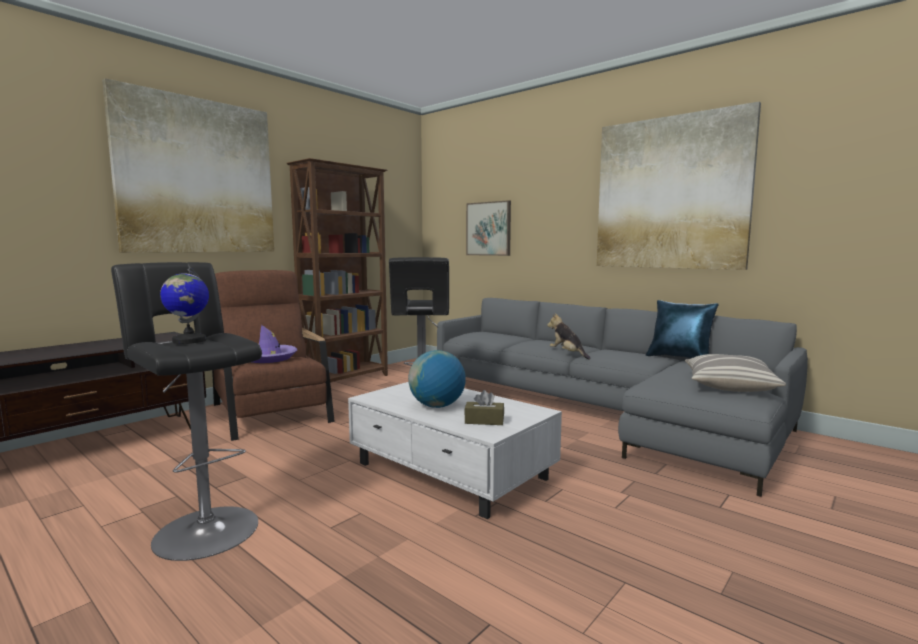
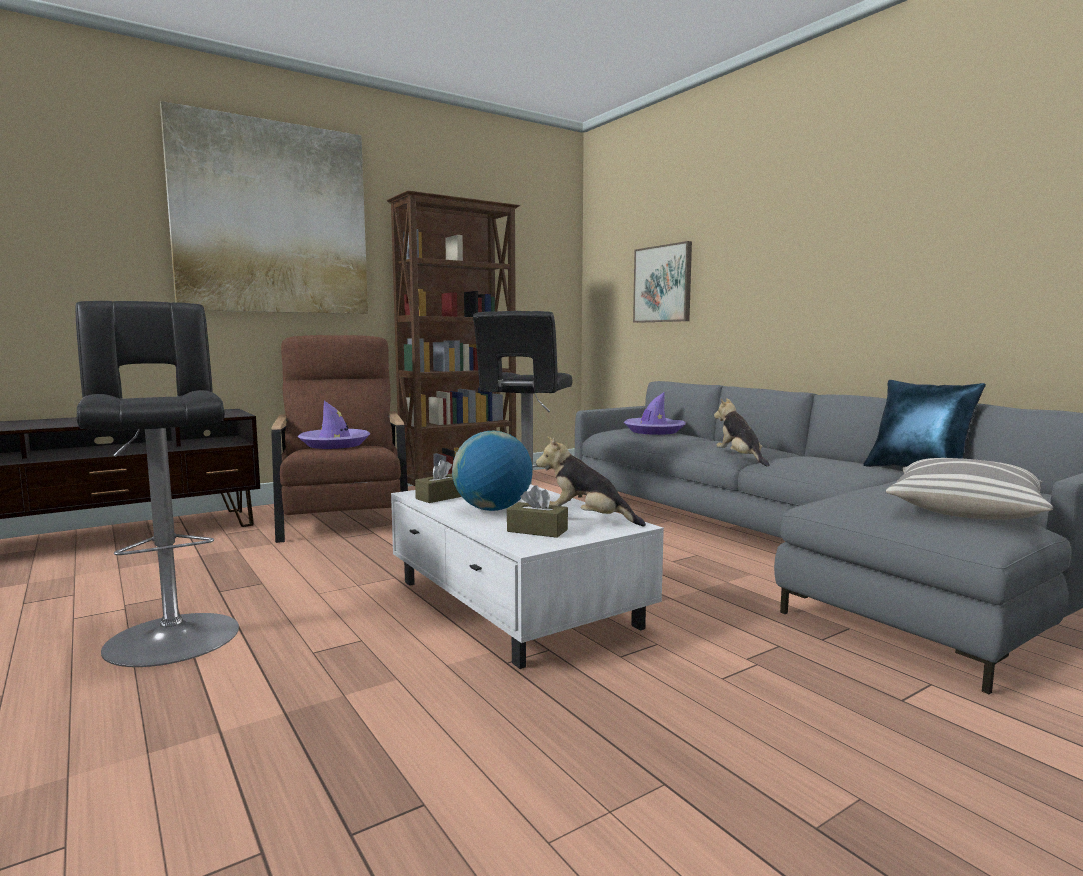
camera: 15 degrees right, 0 degrees up
(188, 341) = (151, 396): globe -> none
(390, 399) = (441, 497): none -> brown tissue box
(494, 334) = (654, 431): none -> purple hat
(509, 409) = (587, 520): none -> plush toy
(670, 193) = (921, 212): picture -> none

